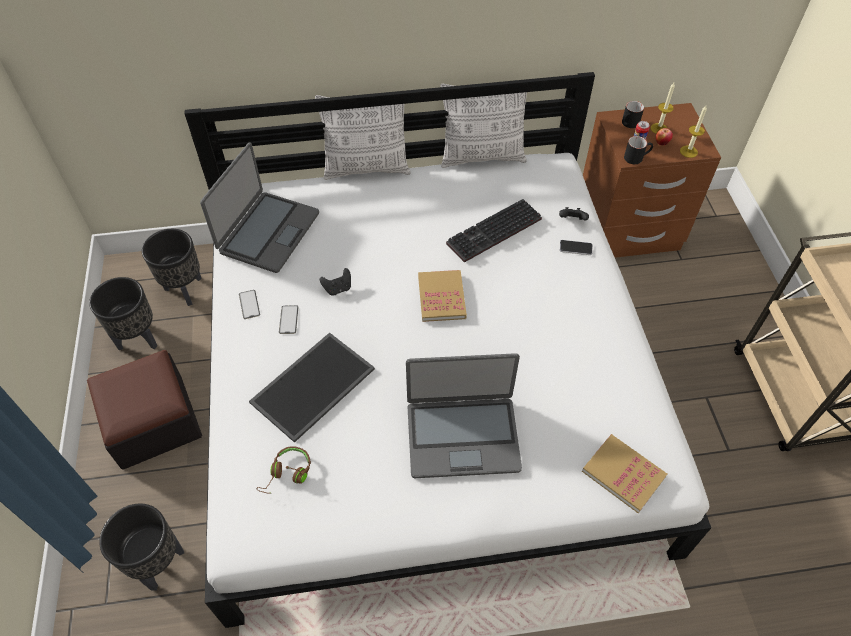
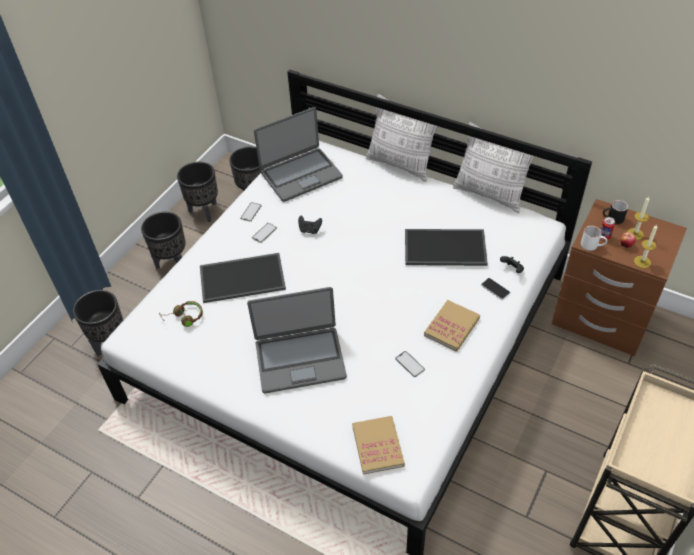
camera: 40 degrees right, 5 degrees down
(152, 421) = (172, 263): ottoman -> black planter
(441, 297) = (368, 270): book -> book (452, 327)
(462, 436) = (300, 359): laptop -> laptop turned 45 degrees counterclockwise
(494, 233) = (444, 248): keyboard -> tray
(572, 370) = (410, 364): none -> phone
(636, 157) = (592, 245): black mug -> white mug

